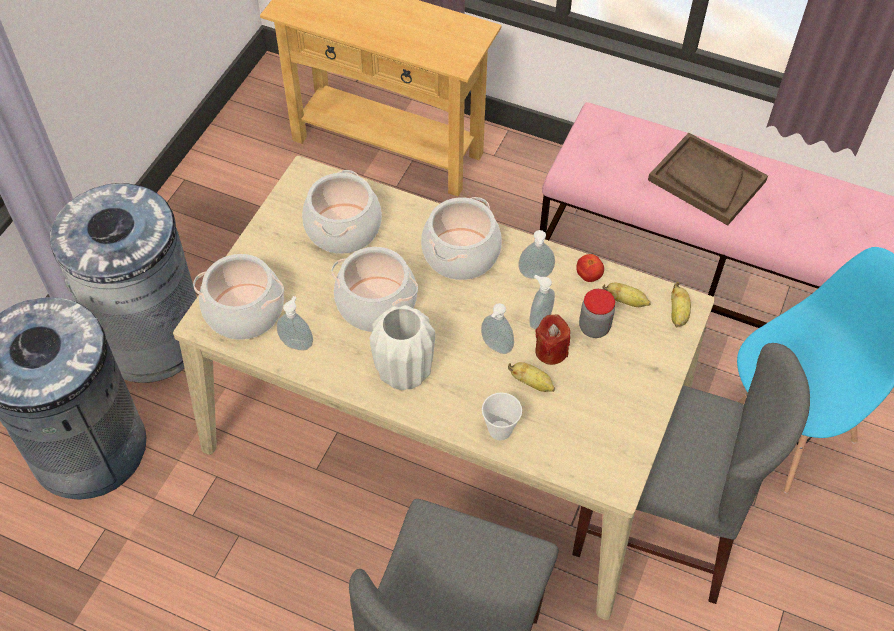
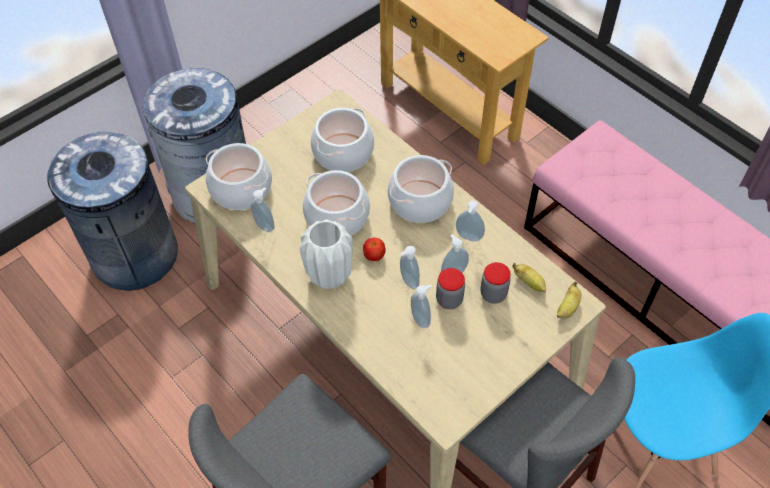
camera: 25 degrees right, 0 degrees up
(500, 430) = (377, 345): cup -> none
(532, 383) = (421, 319): banana -> soap dispenser
(551, 351) = (449, 300): red candle -> jar
(588, 276) = (510, 252): tomato -> tomato (374, 255)
(706, 181) = (667, 213): brown tray -> none

